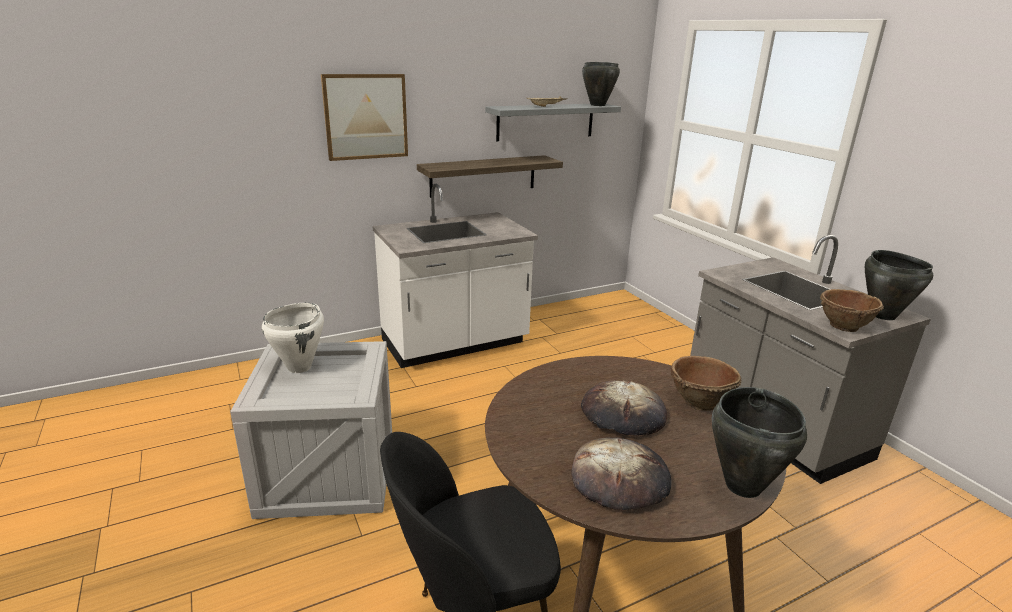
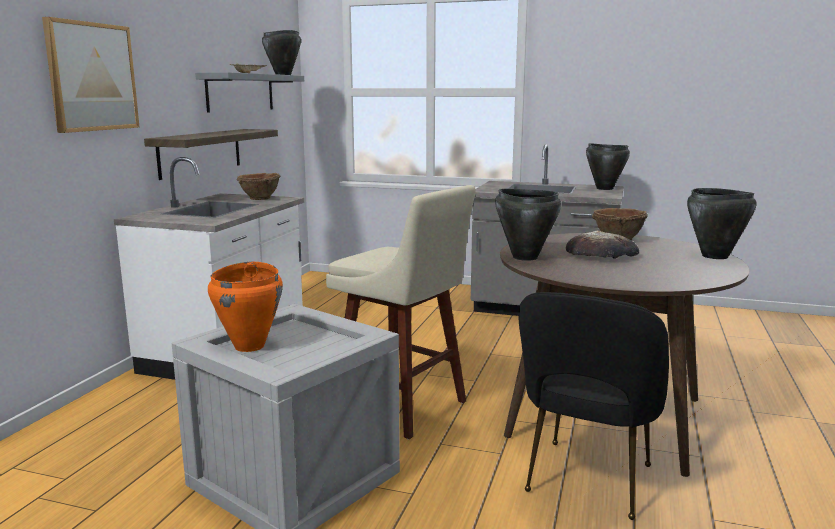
camera: 45 degrees left, 10 degrees down
(300, 367) = (250, 346): white cooking pot -> orange cooking pot
(473, 459) = (402, 408): none -> beige stool
(541, 381) = (524, 257): none -> black cooking pot
(620, 478) = (672, 271): bread -> none
(843, 326) = (603, 195): brown bowl -> brown bowl (259, 198)

